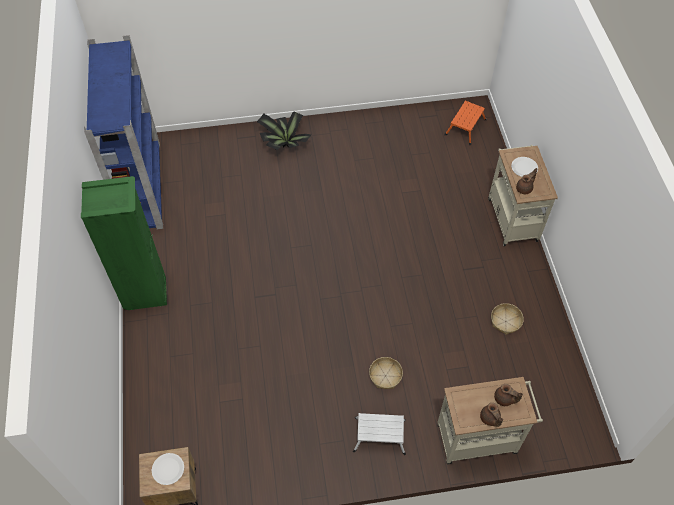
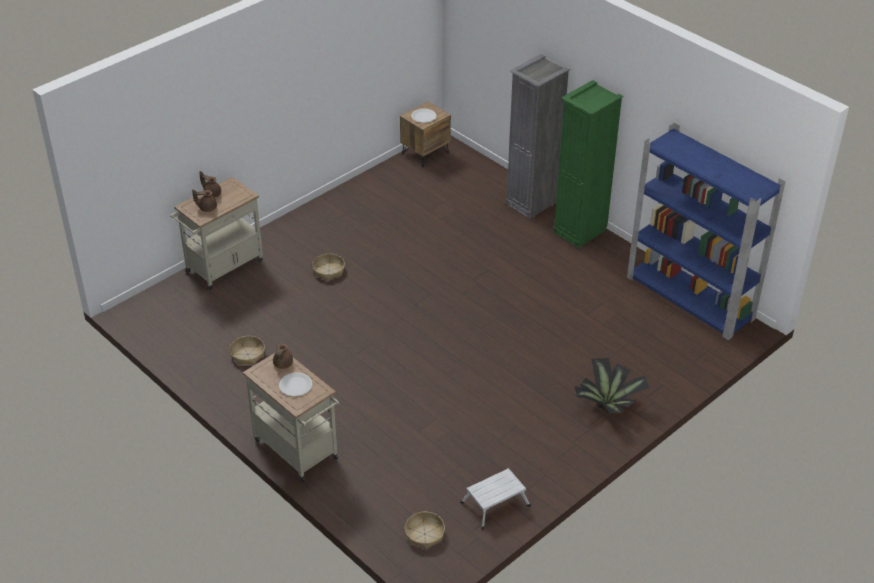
camera: 145 degrees right, 15 degrees down
(148, 350) = (532, 203): none -> grey cabinet
(379, 435) = (304, 236): white step ladder -> white step ladder (495, 504)
(465, 127) = (424, 534): orange step ladder -> basket

